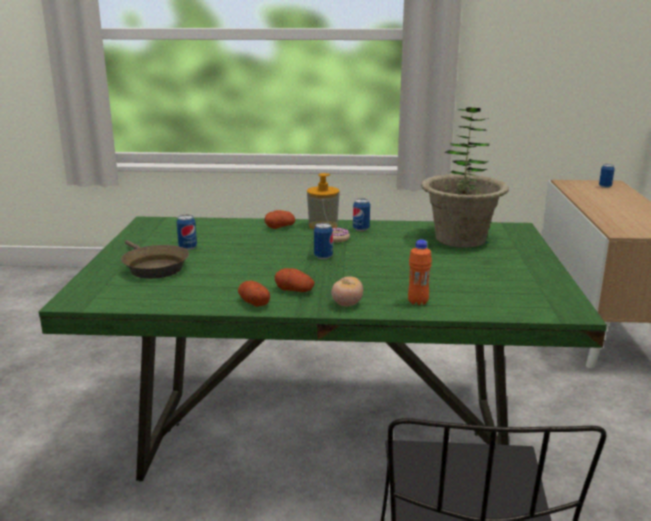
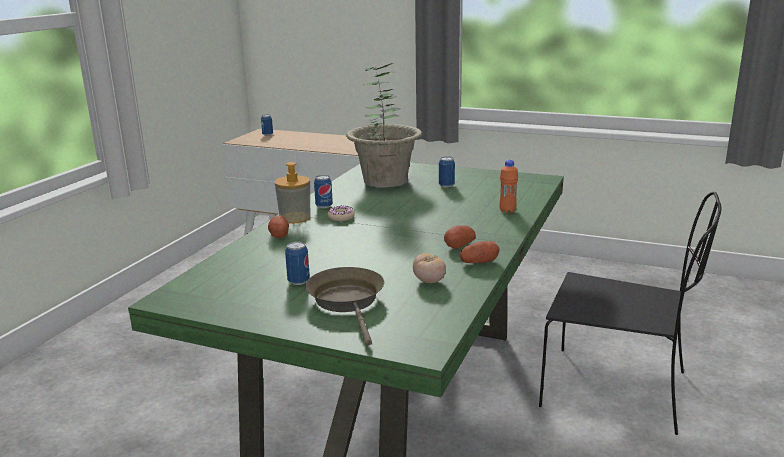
camera: 70 degrees left, 0 degrees up
(153, 267) = (348, 302): brown frying pan -> brown frying pan turned 90 degrees counterclockwise
(323, 257) = (385, 227): can -> can (446, 185)
(347, 304) = (500, 231): tomato -> tomato (429, 281)

